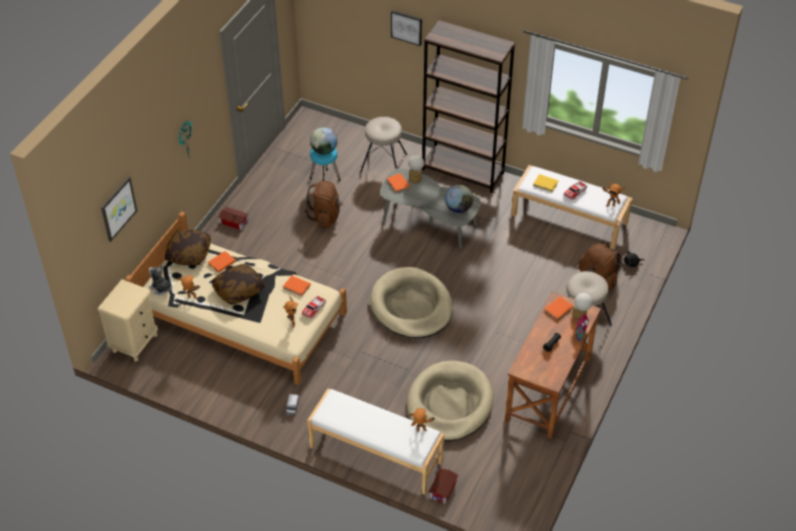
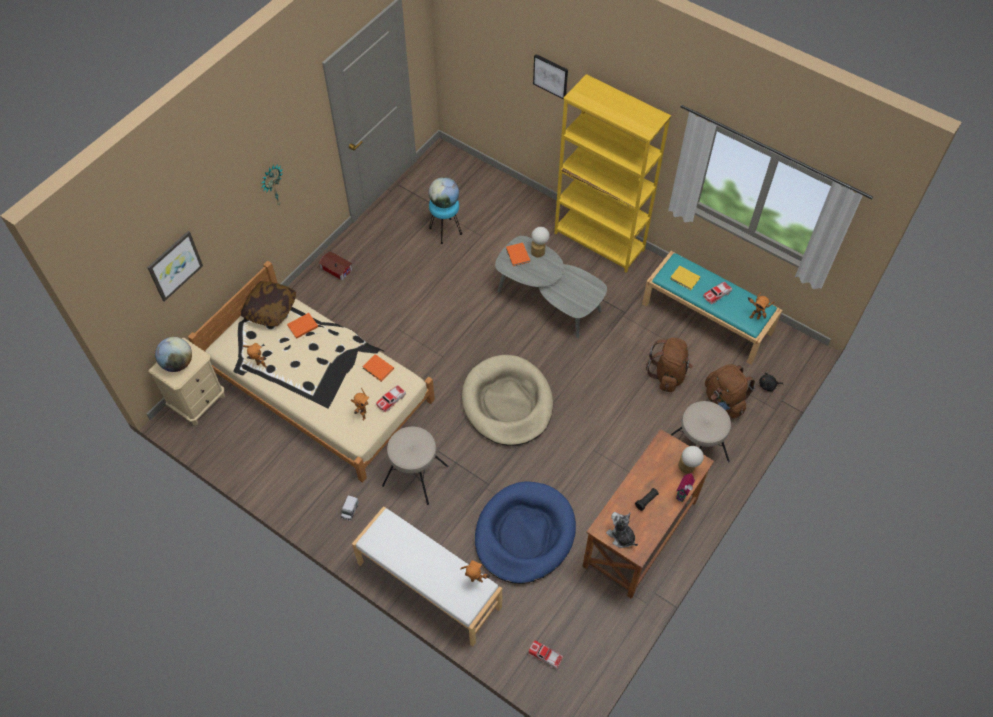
camera: 10 degrees right, 10 degrees up
(160, 288) = (230, 349): plush toy -> plush toy (621, 536)
(238, 290) = (314, 363): pillow -> none
(325, 216) = (436, 277): brown backpack -> brown backpack (668, 374)
(383, 162) = (514, 219): beige stool -> beige stool (415, 475)
(444, 489) = (496, 643): toy house -> none
(449, 404) = (524, 534): beige dog bed -> blue dog bed
(458, 208) = (580, 295): globe -> globe (178, 363)
(463, 171) = (599, 241): brown bookcase -> yellow bookcase
(488, 492) = (545, 655): none -> toy car
(559, 309) = (665, 454): orange book -> none
(570, 218) = (708, 318): white bench -> turquoise bench

